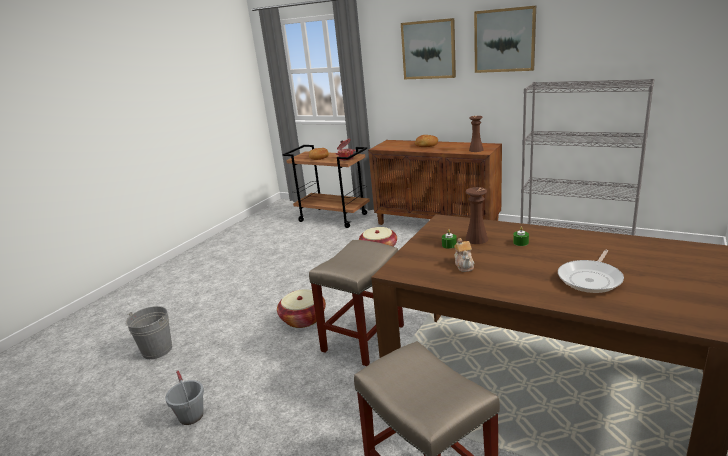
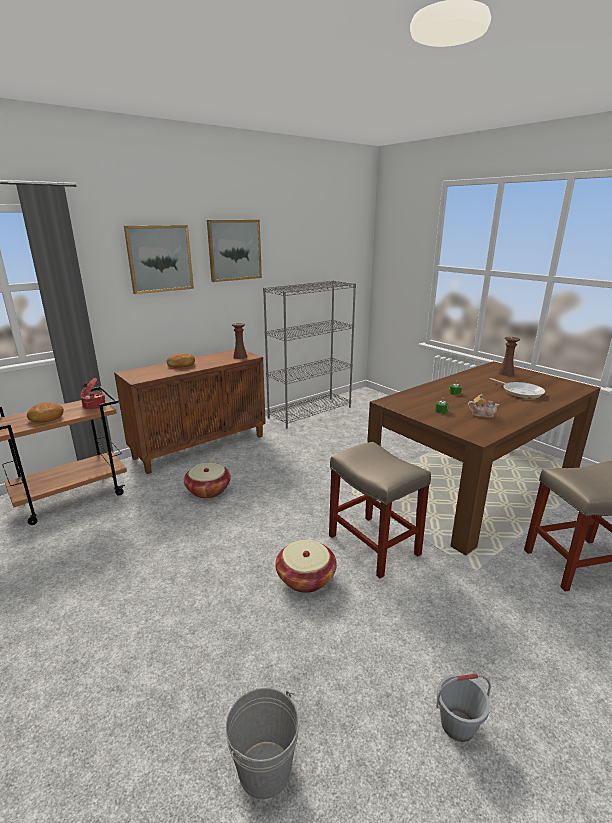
camera: 70 degrees left, 0 degrees up
(476, 239) = (437, 401): brown vase -> brown vase (506, 373)

